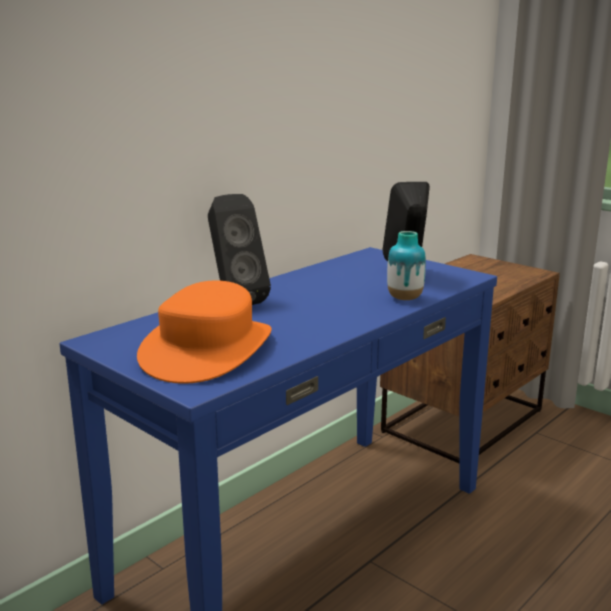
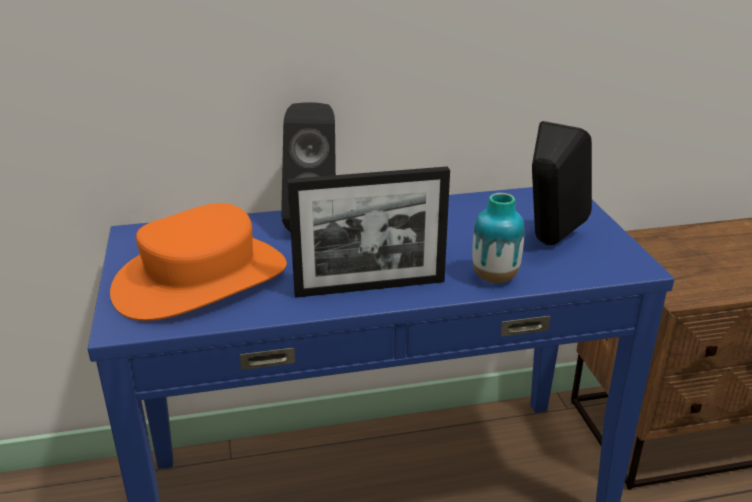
camera: 35 degrees right, 10 degrees up
(337, 322) = (370, 287): none -> picture frame

